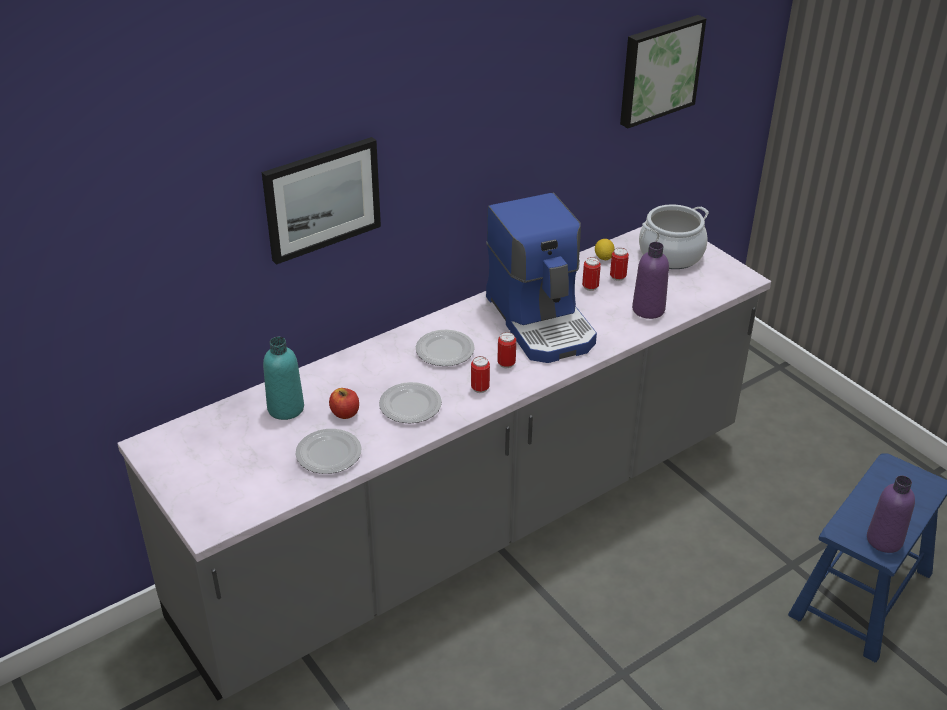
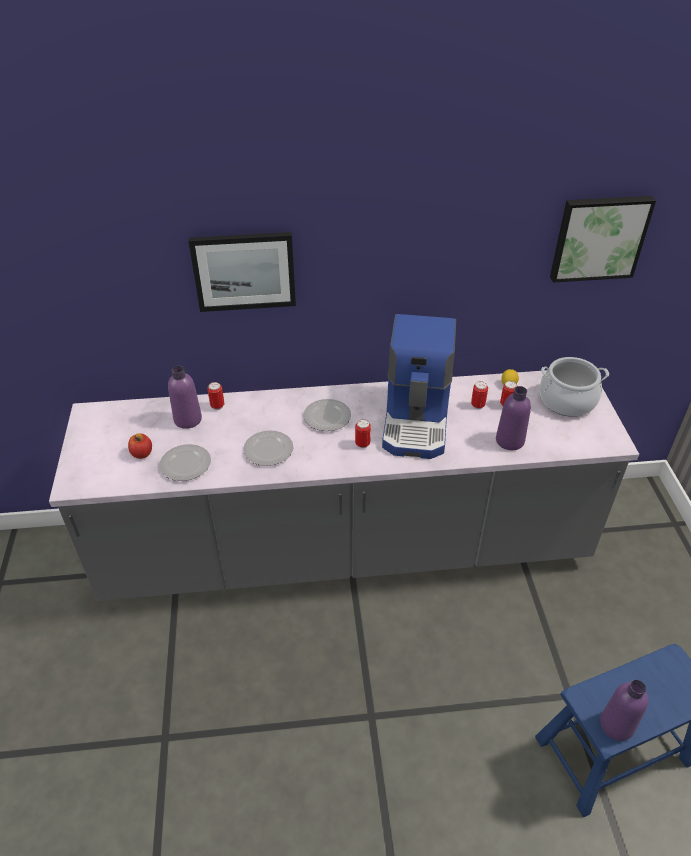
camera: 30 degrees right, 5 degrees up
(286, 408) = (188, 419): turquoise bottle -> purple bottle
(345, 413) = (221, 438): apple -> apple (142, 453)
(480, 388) = (327, 456): can -> can (217, 406)

